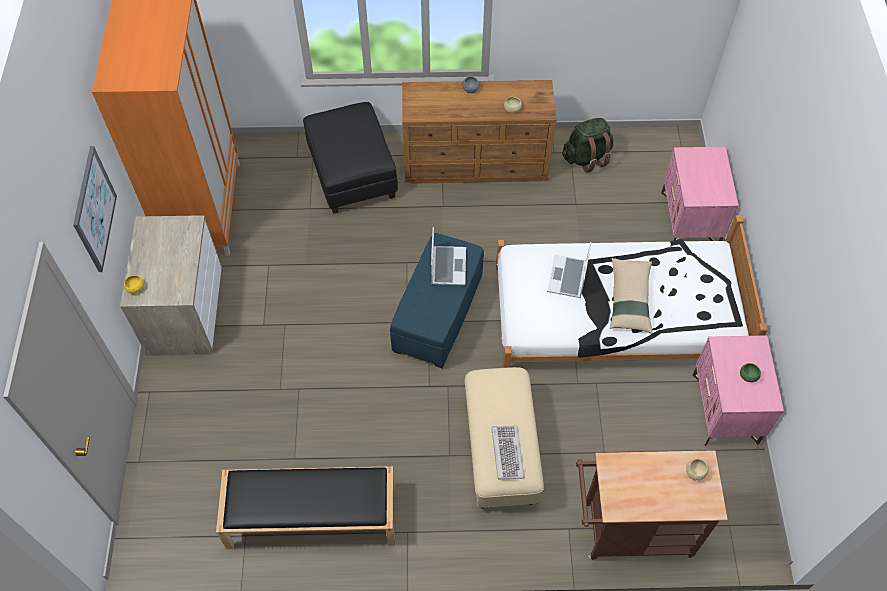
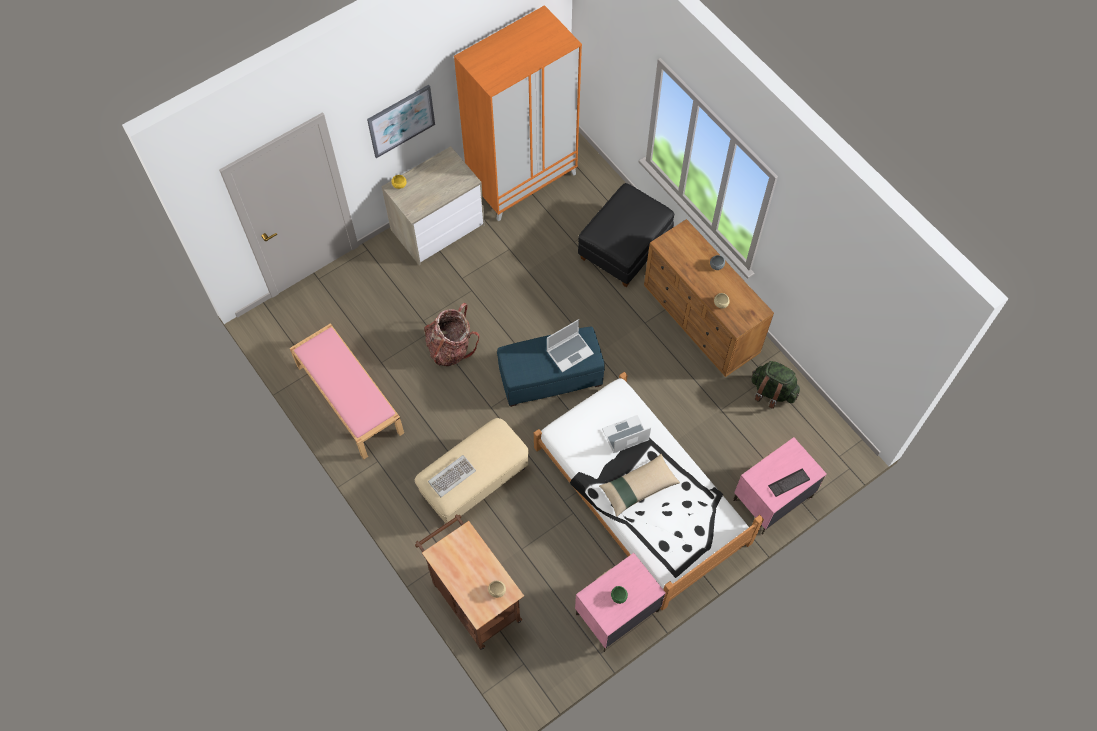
camera: 55 degrees right, 5 degrees up
(311, 517) = (349, 399): black bench -> pink bench
(333, 382) = (450, 348): none -> backpack
(716, 177) = (788, 483): none -> keyboard

